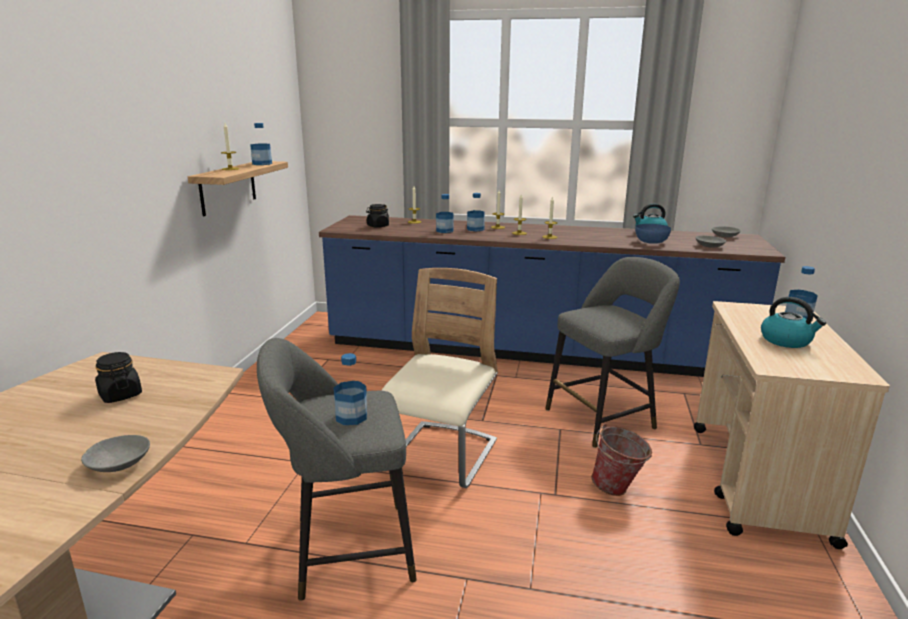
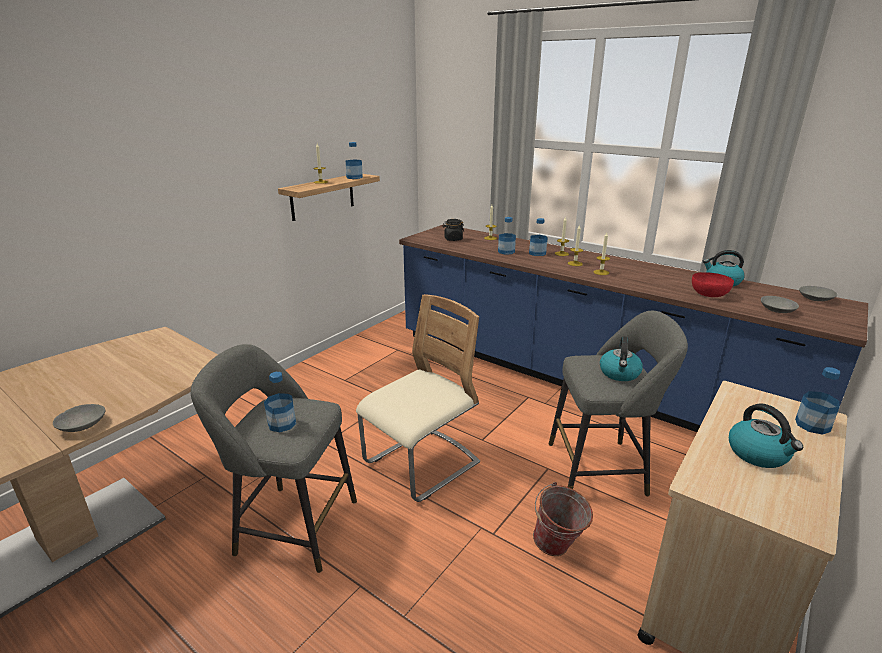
camera: 25 degrees right, 5 degrees up
(120, 395) = (138, 367): black jar -> none
(619, 316) = (619, 373): none -> kettle
(651, 242) = (709, 294): blue bowl -> red bowl

